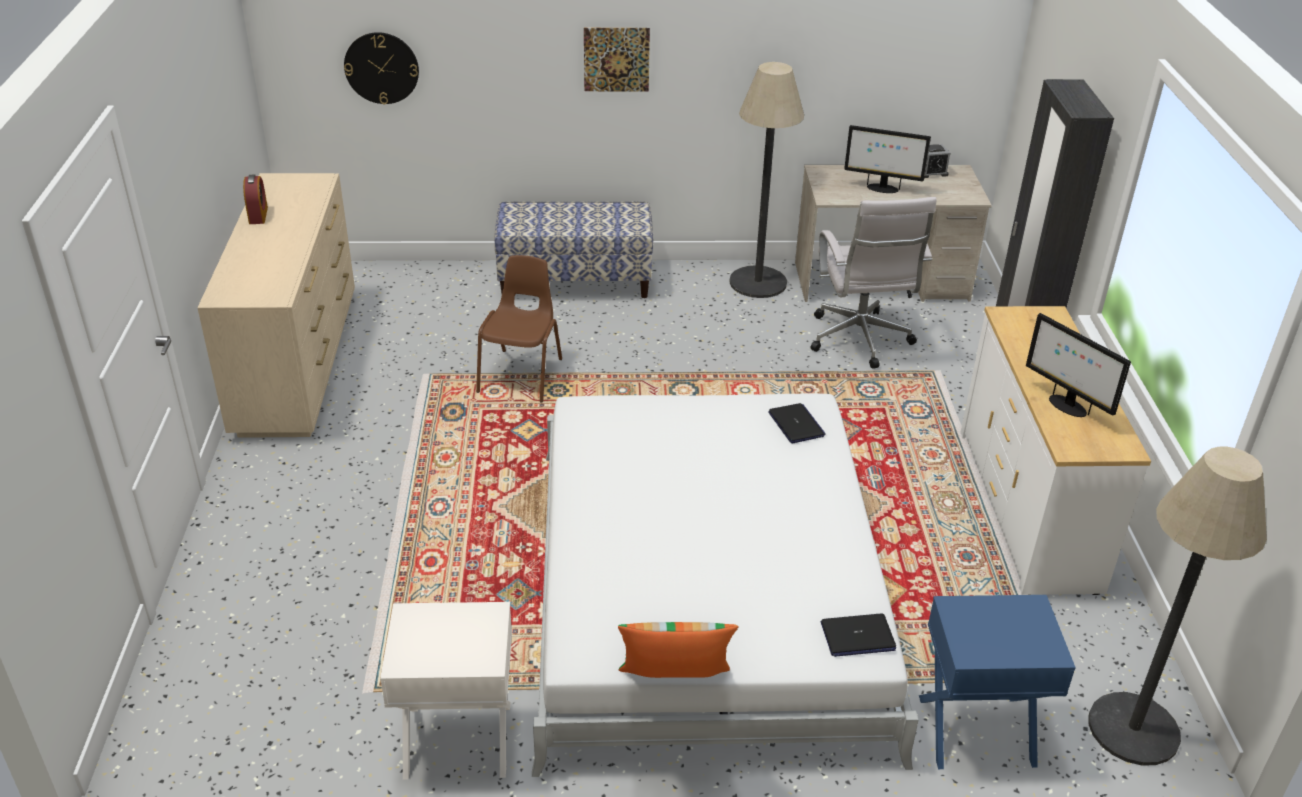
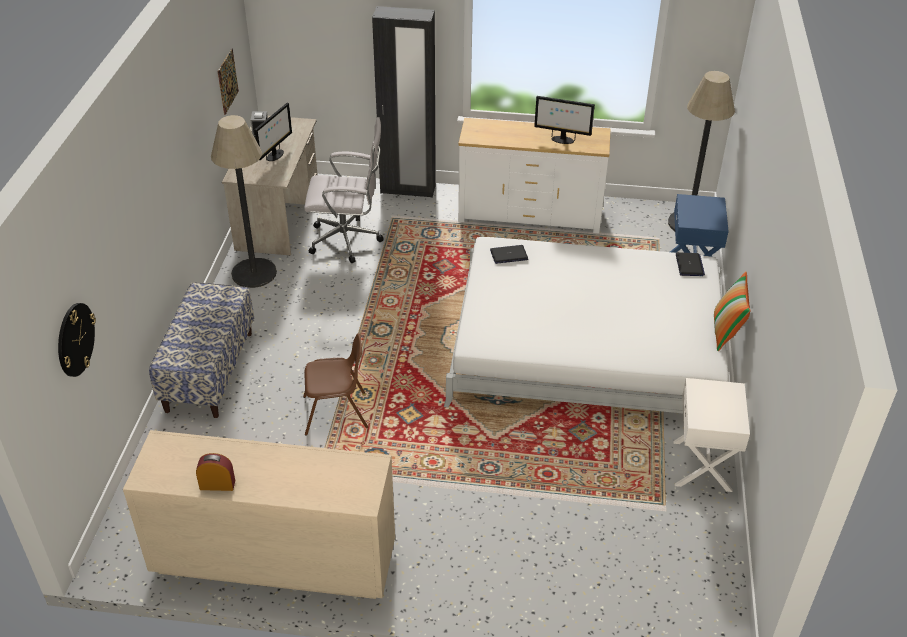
camera: 80 degrees left, 5 degrees up
(522, 375) = (336, 413): brown chair -> brown chair turned 150 degrees clockwise
(616, 59) = (153, 196): picture -> picture (227, 81)
(1066, 406) = (562, 140): monitor -> monitor turned 45 degrees clockwise

